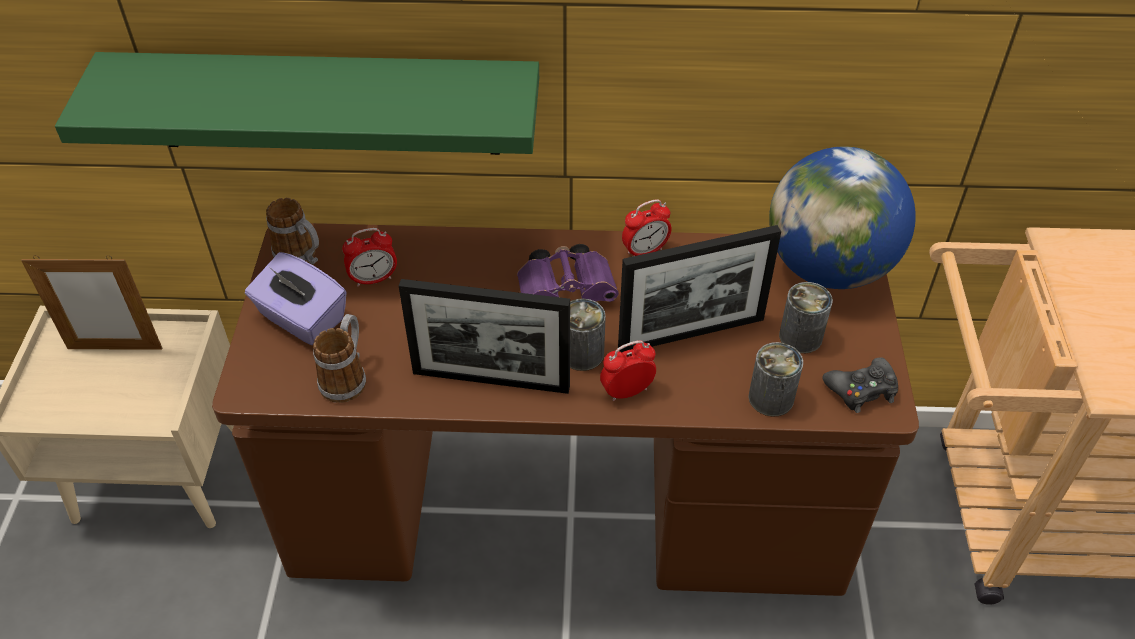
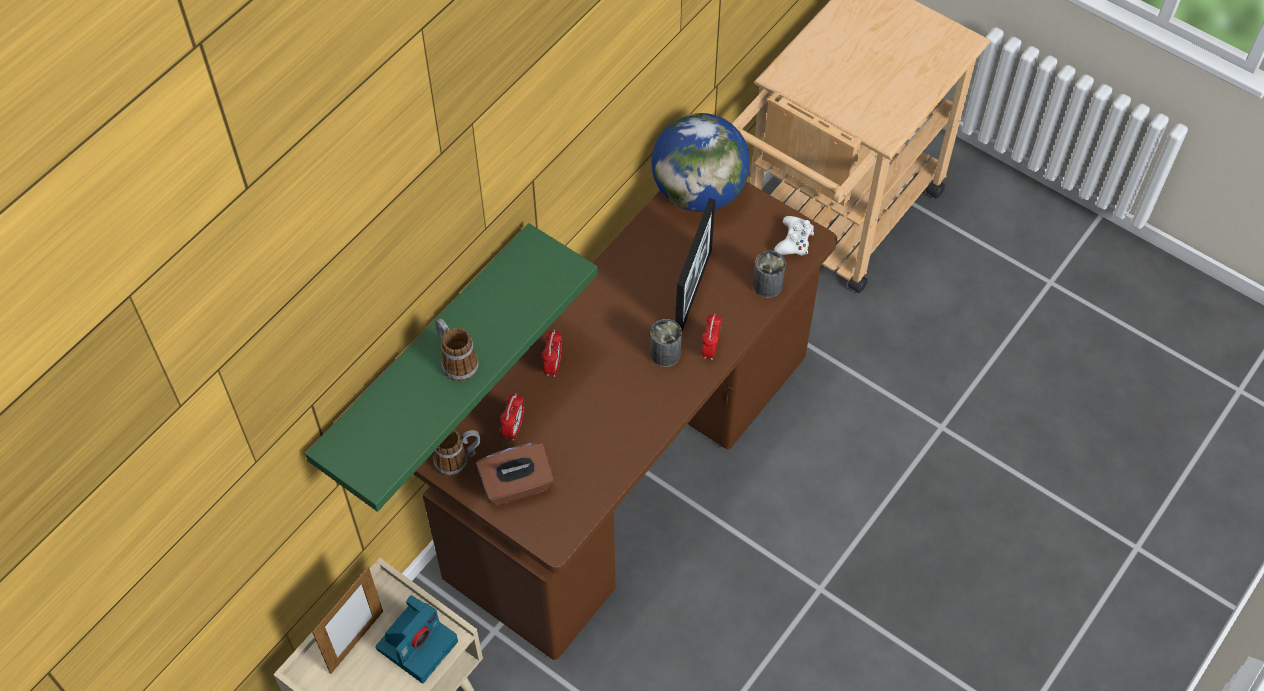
camera: 55 degrees left, 10 degrees up
(139, 395) = (417, 643): none -> camera
(301, 319) = (517, 485): purple tissue box -> brown tissue box
(347, 377) = (587, 483): mug -> mug (456, 361)
(491, 380) = (649, 410): picture frame -> none
(568, 292) = (611, 331): purple binoculars -> none
(645, 251) = (610, 272): alarm clock -> alarm clock (553, 365)
(800, 337) = (737, 242): can -> none
(861, 390) = (794, 241): black game controller -> white game controller

